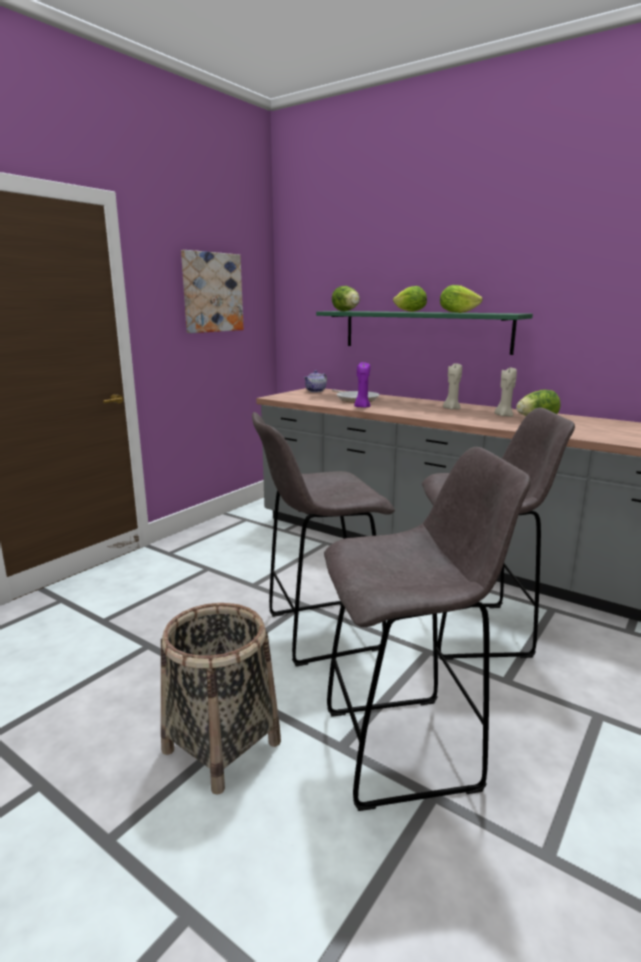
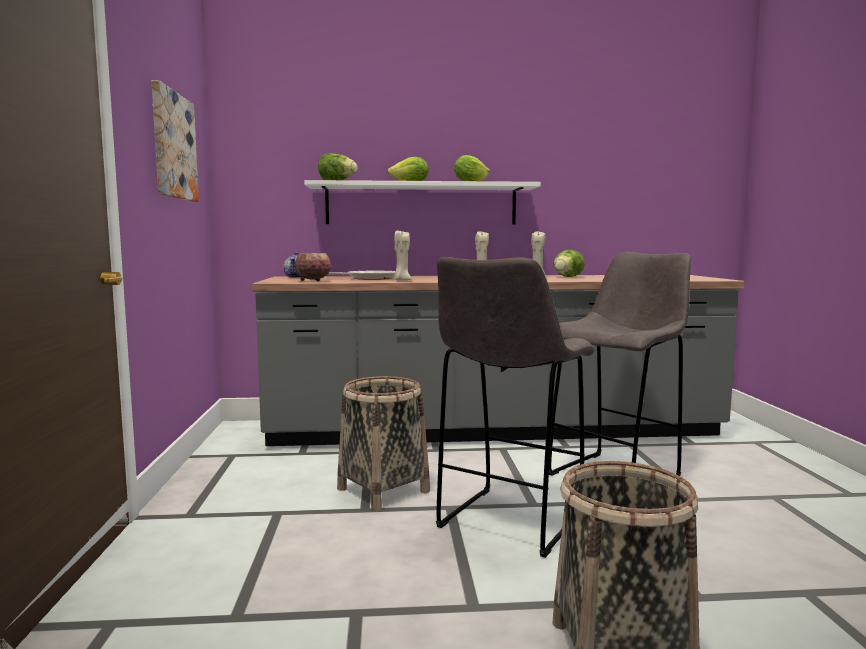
camera: 40 degrees left, 10 degrees down
(286, 575) = (383, 490): none -> basket
(304, 398) = (313, 280): none -> bowl
(362, 407) = (401, 280): purple candle -> beige candle
(405, 748) = (734, 573): grey stool -> none
(424, 331) = (421, 204): green shelf -> white shelf

